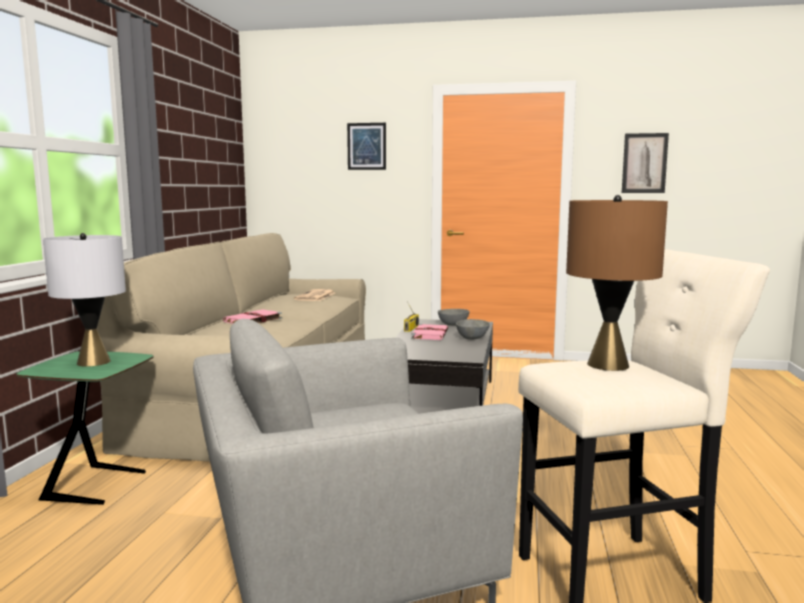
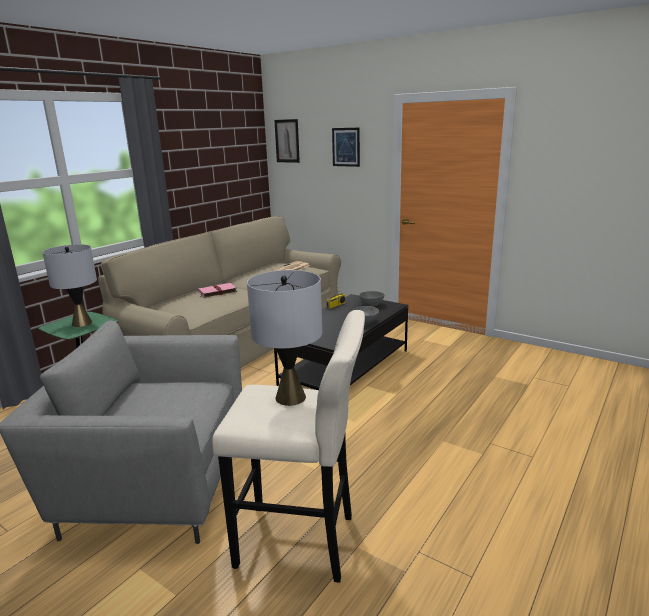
camera: 25 degrees right, 10 degrees up
(430, 334) = (340, 313): pink book -> none
(607, 365) = (290, 397): brown table lamp -> grey table lamp
(644, 163) = (577, 167): picture -> picture (287, 141)

